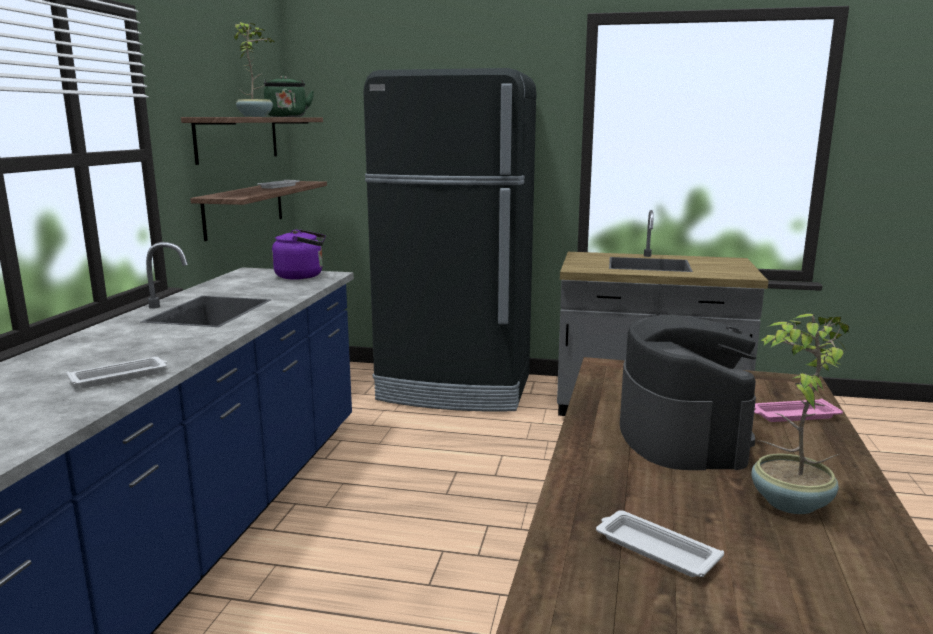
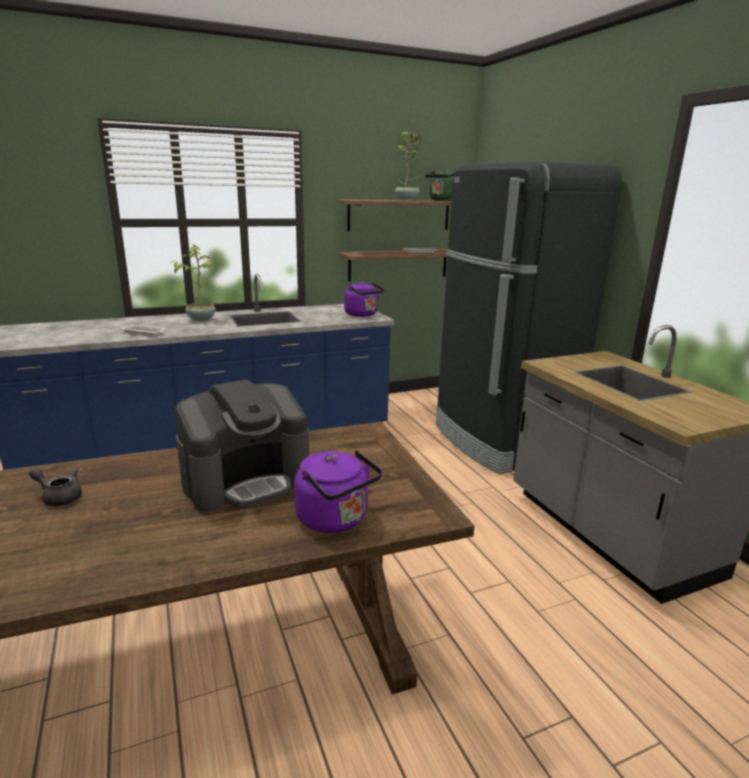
camera: 55 degrees right, 5 degrees up
(654, 549) = (59, 497): white tray -> grey teapot
(788, 502) = (146, 534): potted plant -> potted plant (201, 318)
(793, 415) = (336, 520): pink tray -> purple kettle

